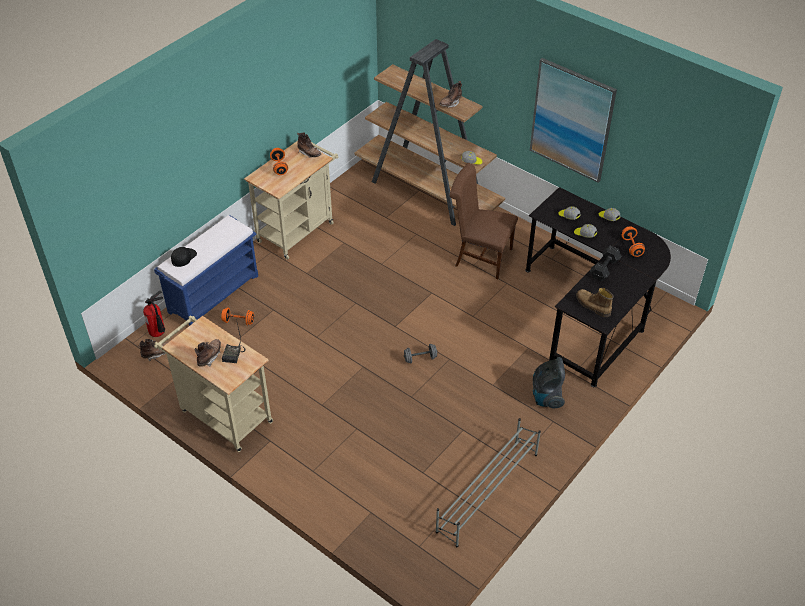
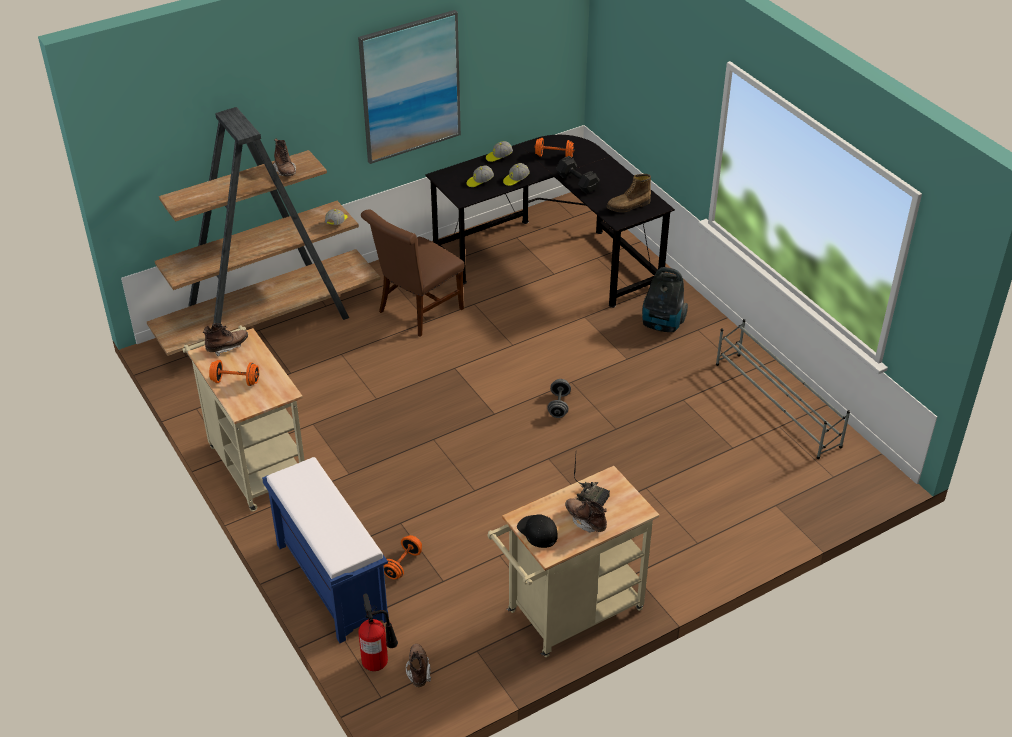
camera: 70 degrees left, 5 degrees down
(183, 257) = (330, 540): black cap -> black cap (537, 531)

